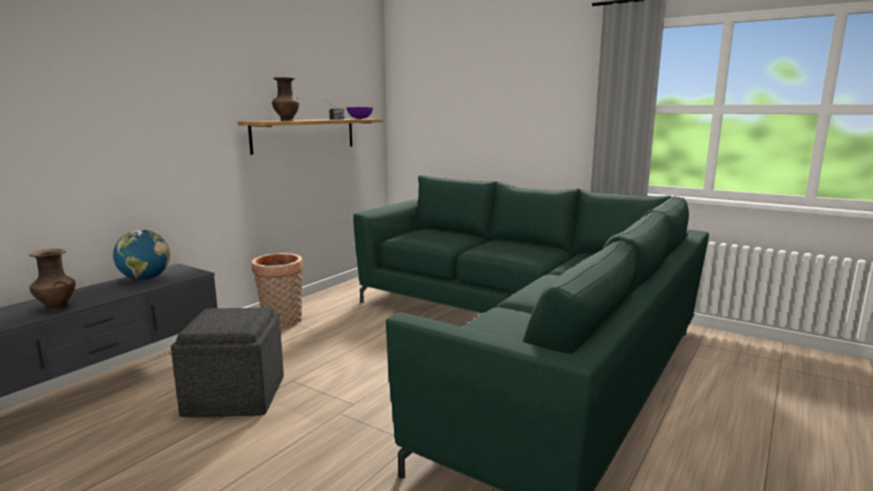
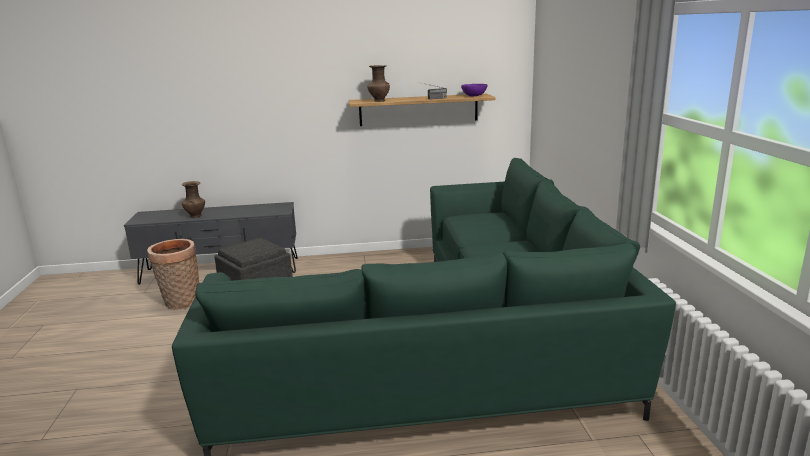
camera: 50 degrees right, 5 degrees up
(145, 278) = (257, 208): globe -> none
(281, 323) = (360, 264): basket -> basket (181, 303)

